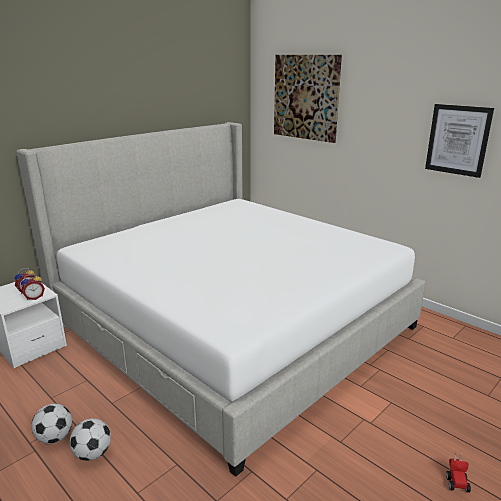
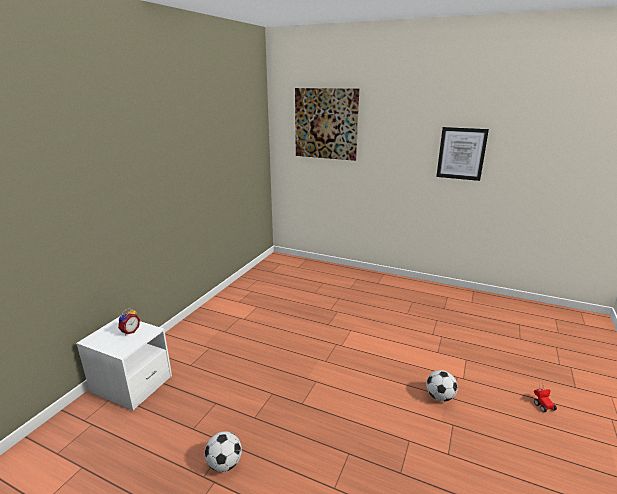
camera: 20 degrees left, 0 degrees up
(34, 297) = (143, 336): alarm clock -> none
(93, 453) = (271, 467): football -> football (439, 397)
(232, 325) = (309, 325): bed -> none

